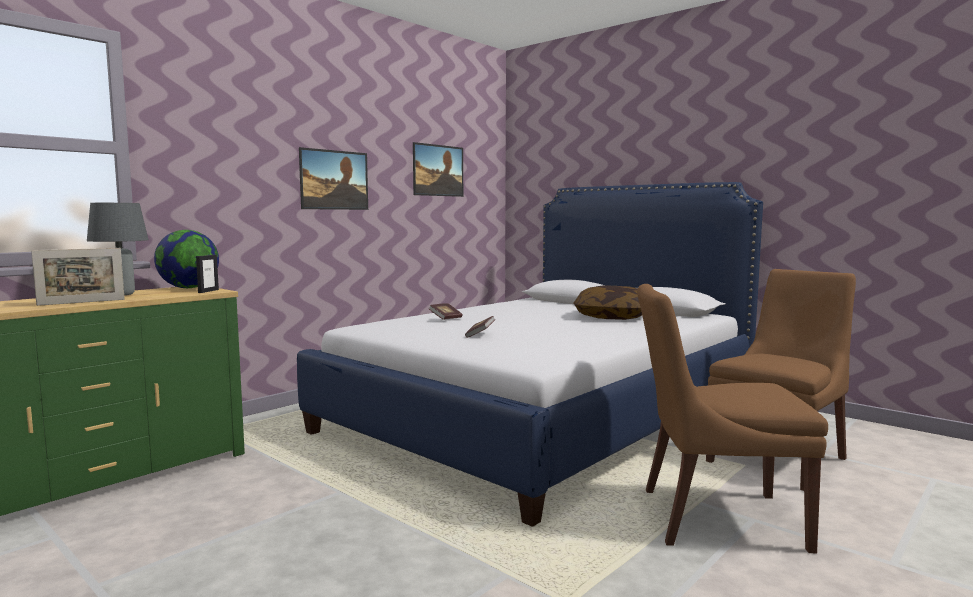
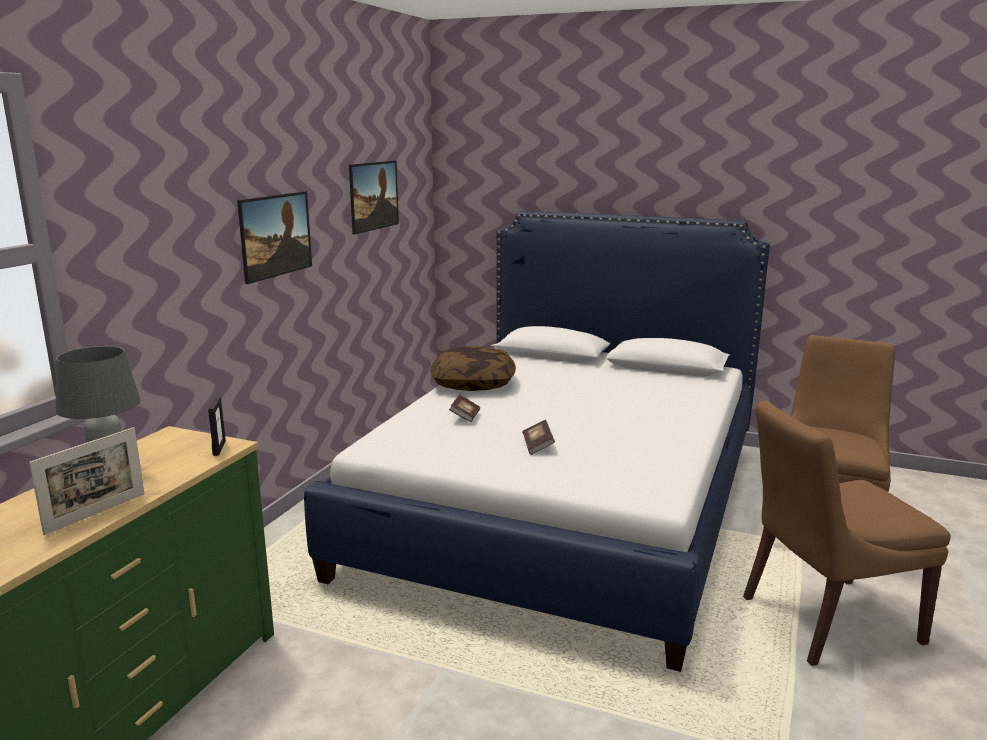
camera: 20 degrees left, 10 degrees up
(188, 288) = (172, 440): globe -> none
(613, 317) = (631, 386): pillow -> pillow (473, 383)

